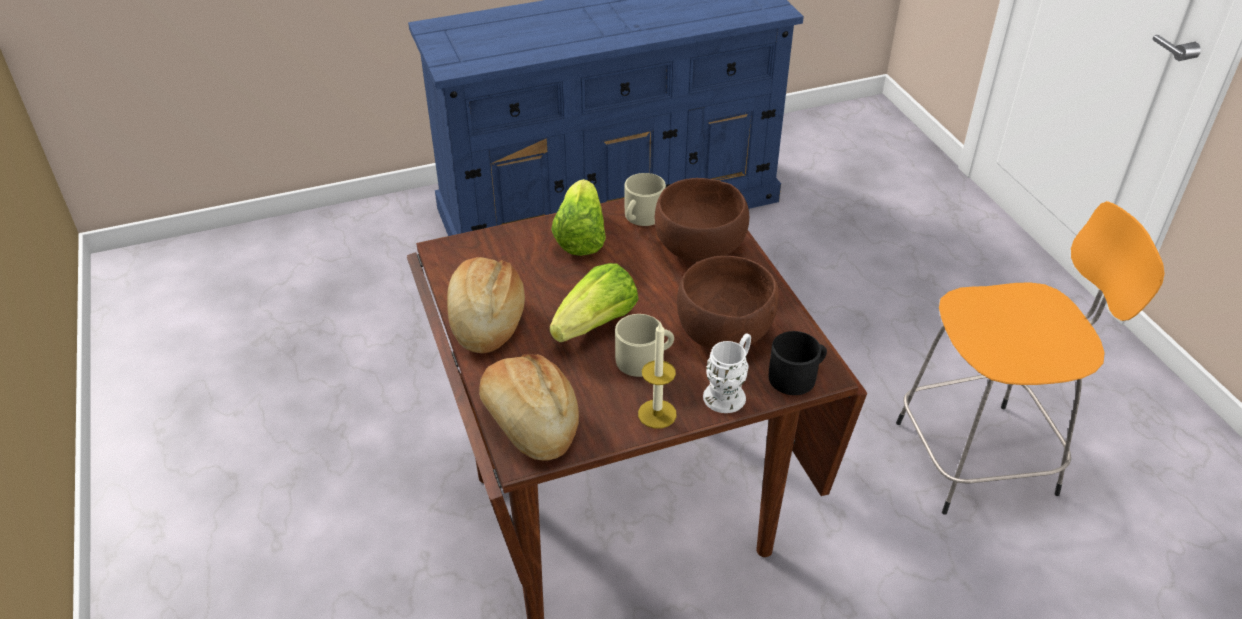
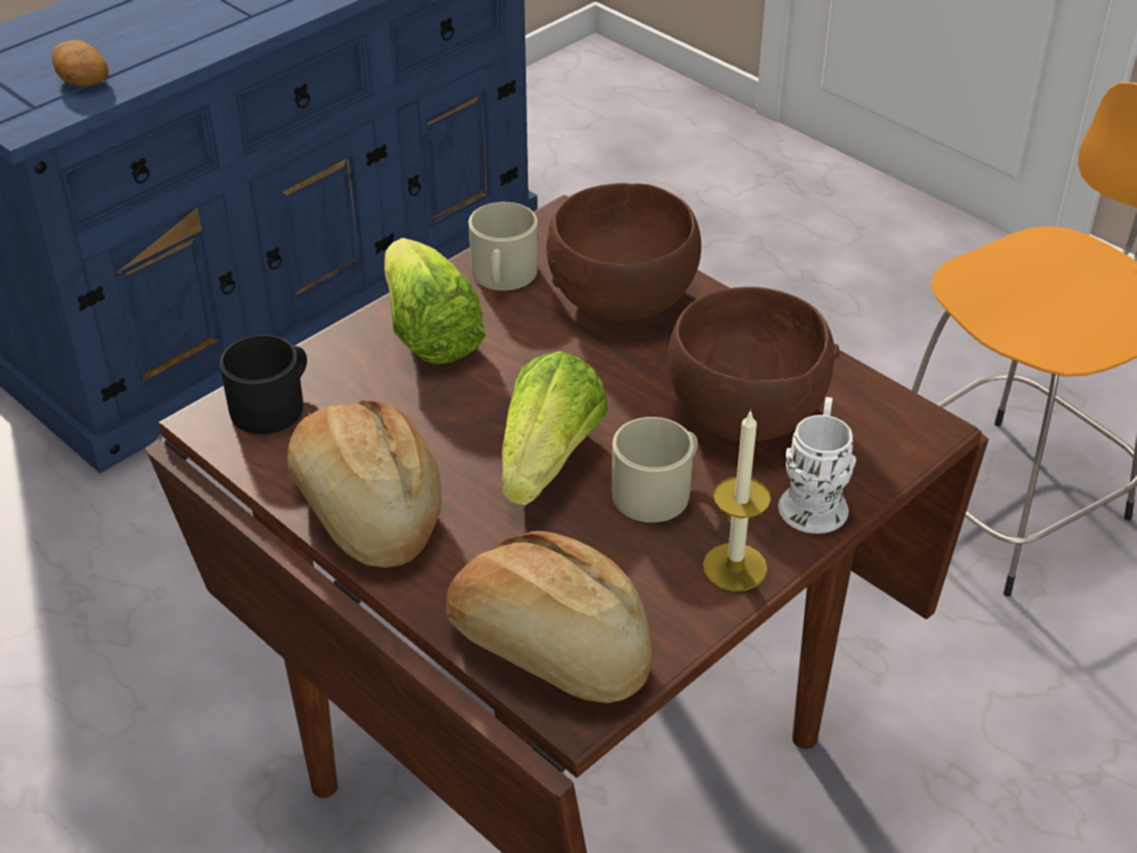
camera: 25 degrees left, 0 degrees up
(494, 51) = (82, 80): none -> potato
(797, 376) = (892, 443): black mug -> black mug (274, 404)

